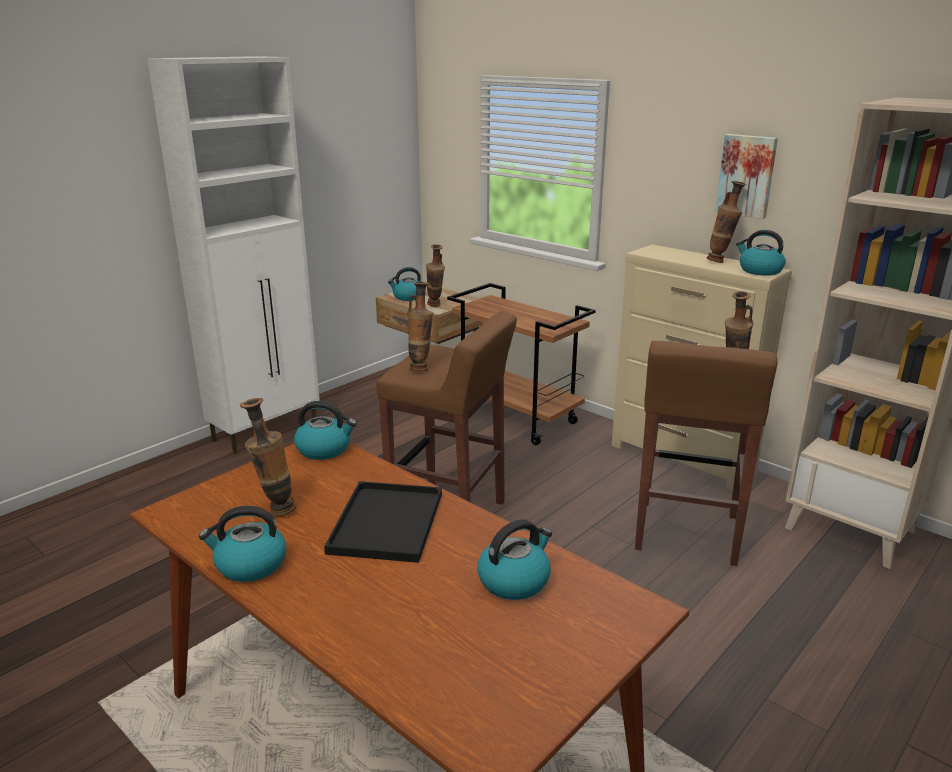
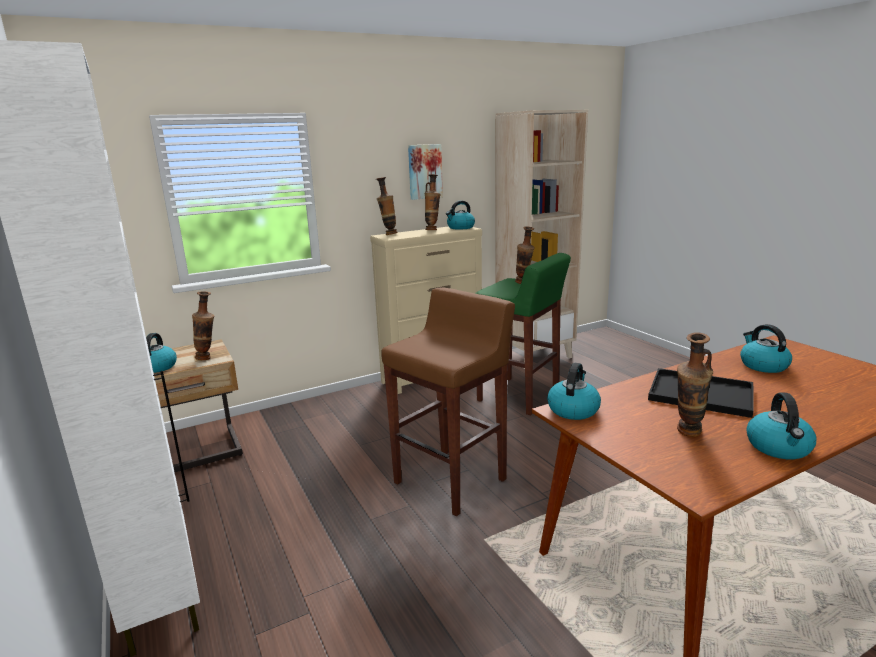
camera: 70 degrees left, 5 degrees down
(421, 368) = (446, 352): vase -> vase (388, 234)
(518, 419) = (316, 421): brown cart -> none
(686, 534) = (519, 396): brown stool -> green stool

